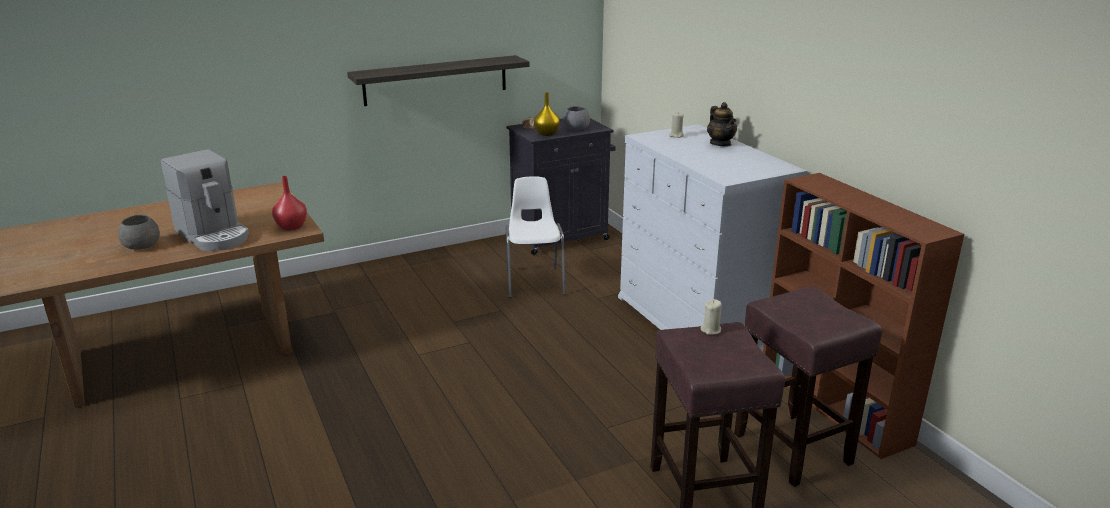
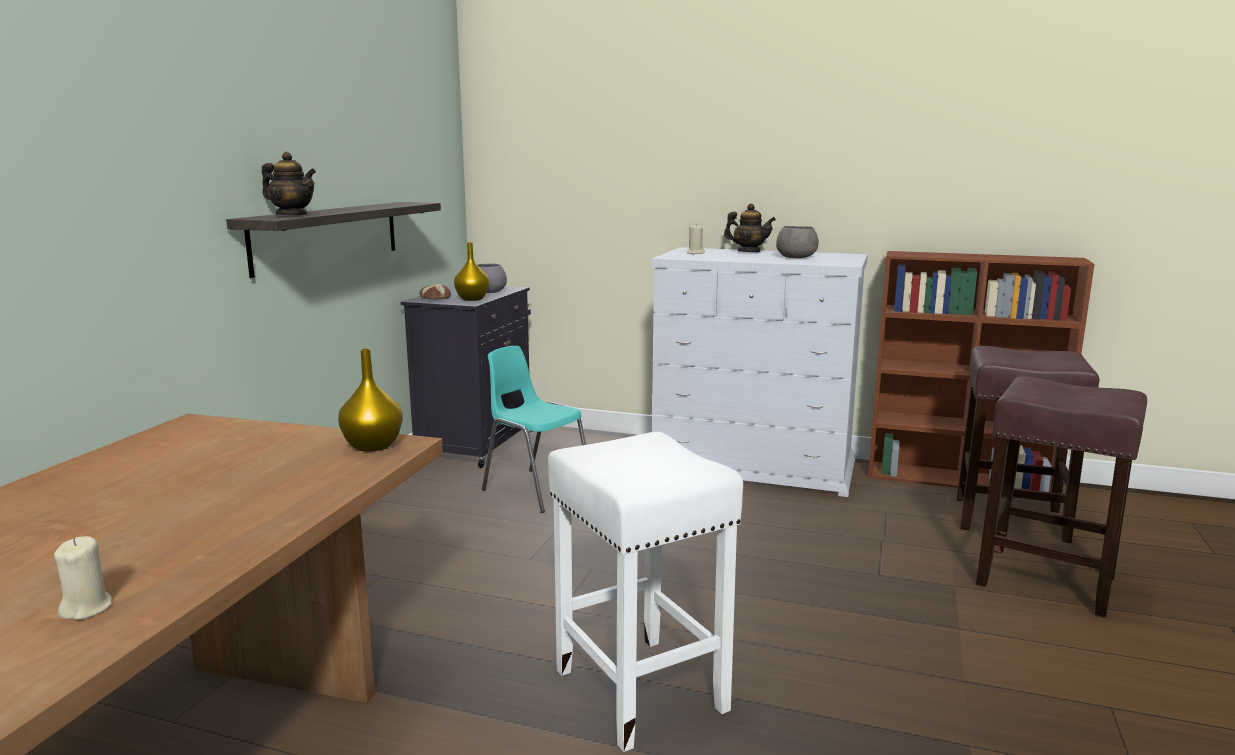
camera: 45 degrees left, 10 degrees down
(141, 245) = (134, 551): grey bowl -> grey bowl (795, 257)
(213, 235) = (257, 492): coffee machine -> none
(291, 227) = (374, 446): red vase -> yellow vase
(374, 408) = (638, 688): none -> white stool
(383, 72) = (292, 215): none -> teapot
(534, 282) = (536, 489): white chair -> turquoise chair
(711, 330) = (1028, 385): beige candle -> beige candle (87, 608)

